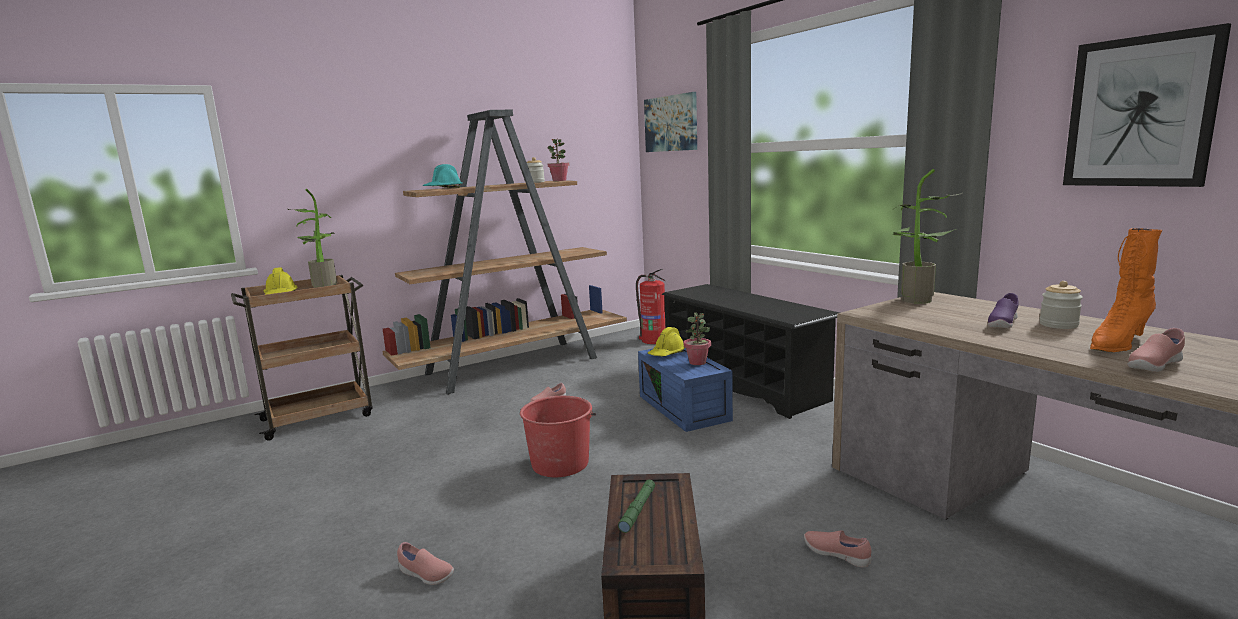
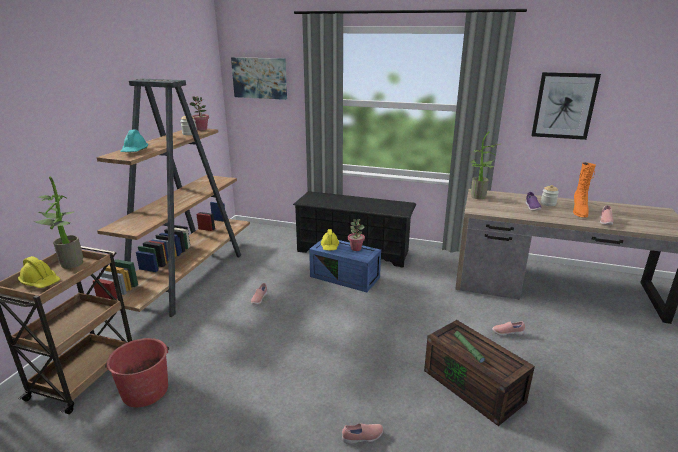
camera: 40 degrees left, 10 degrees up
(560, 463) = (330, 338): red bucket -> red bucket (145, 391)
(653, 340) = (259, 232): fire extinguisher -> none

